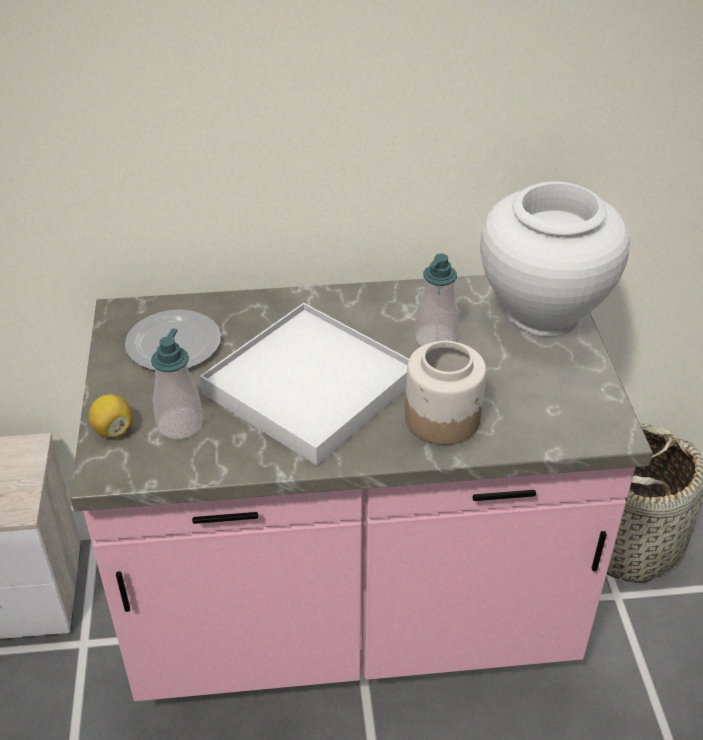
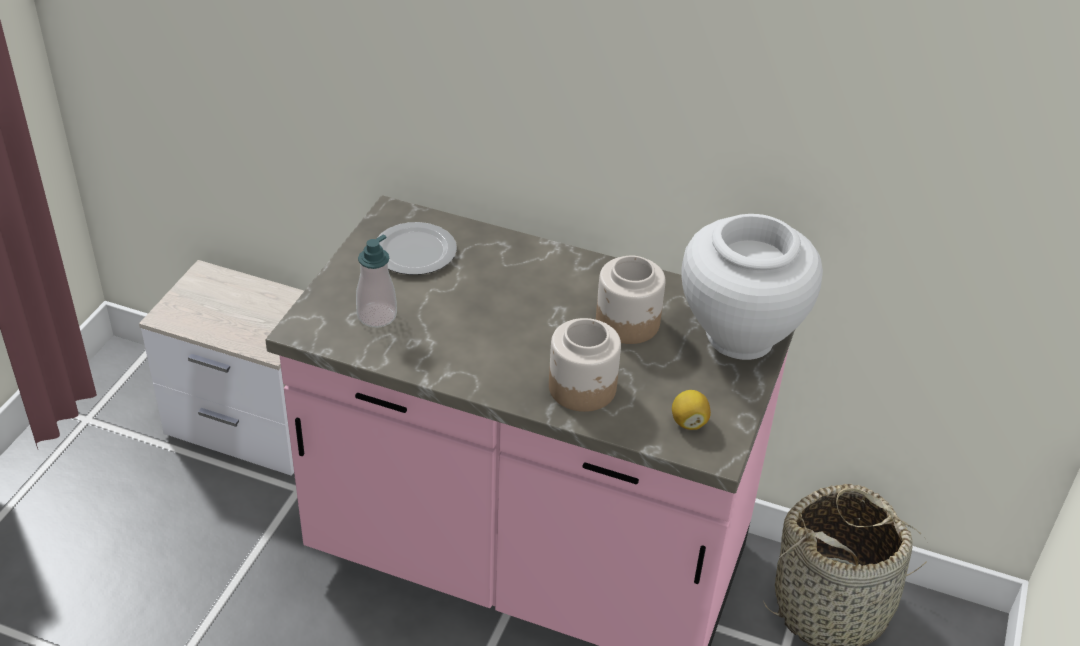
camera: 25 degrees right, 0 degrees up
(113, 430) = (326, 301): lemon -> lemon (688, 422)
(310, 387) = (495, 324): white tray -> none
(435, 339) = (628, 323): soap dispenser -> jar

